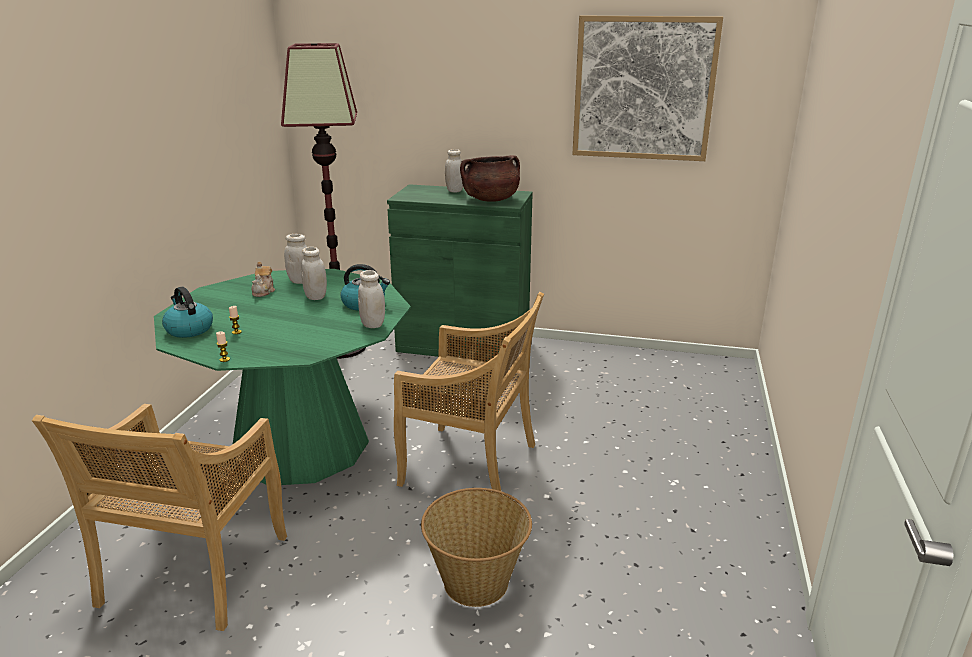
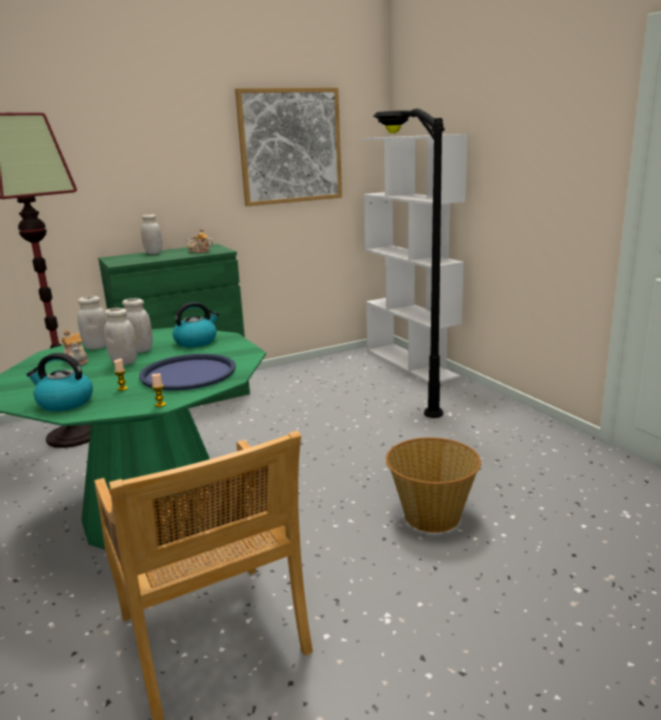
camera: 40 degrees left, 5 degrees down
(295, 336) = (188, 373): none -> blue tray
(373, 324) = (236, 349): white jar -> white jar (124, 362)
(471, 466) = (318, 460): beige chair -> none
(490, 199) = (199, 251): brown cooking pot -> teapot
(664, 433) = (405, 393): none -> black floor lamp
(732, 398) = (411, 363): none -> white bookcase

